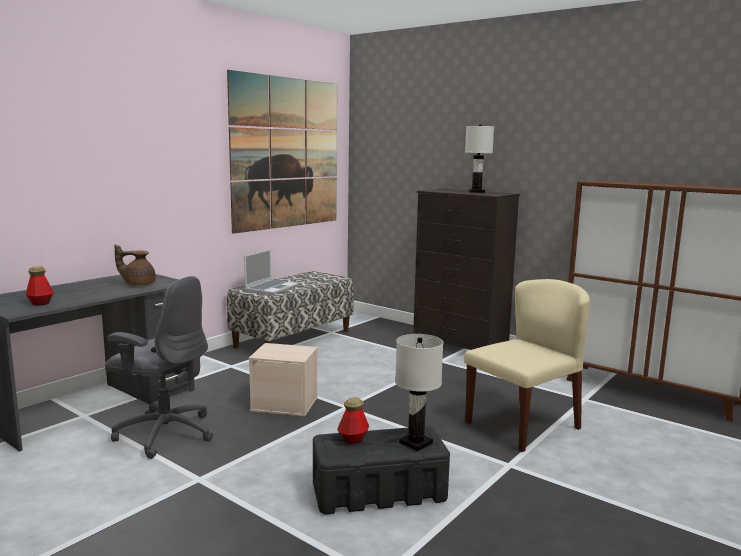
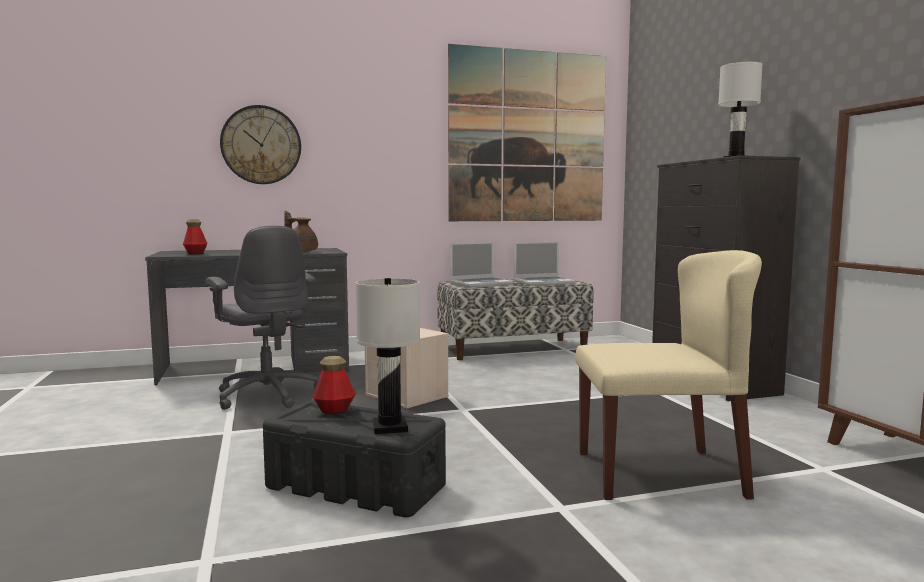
camera: 35 degrees right, 5 degrees down
(64, 172) = (261, 145): none -> wall clock
(315, 280) = (544, 282): none -> laptop

